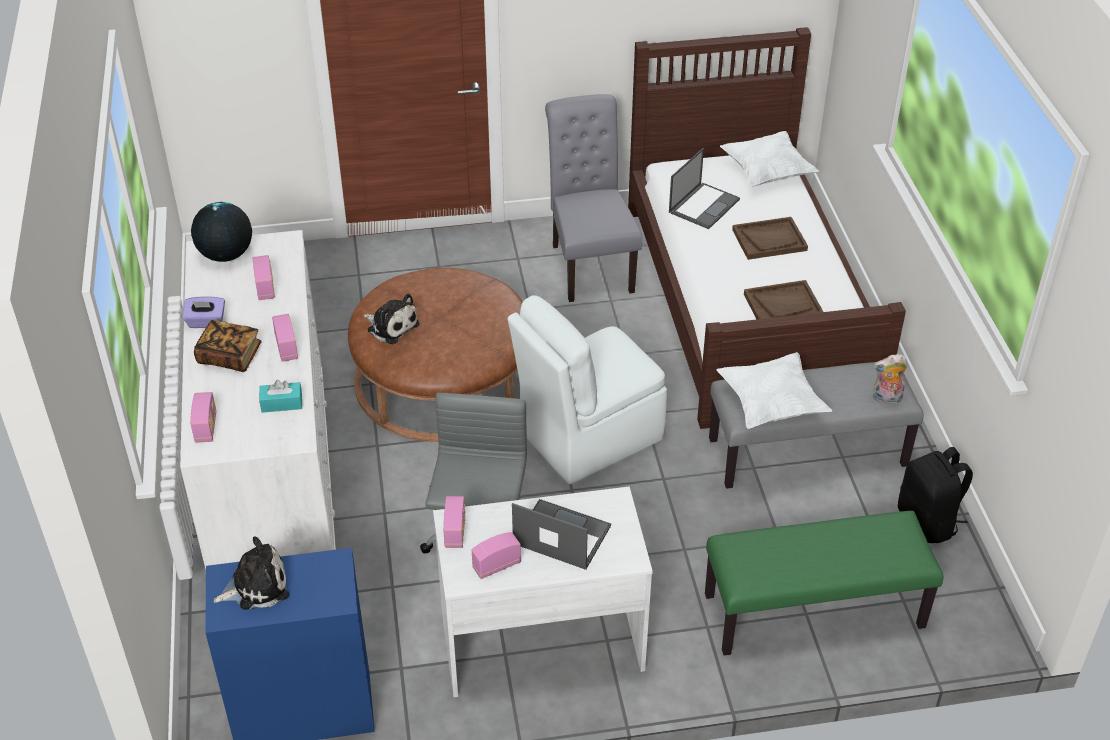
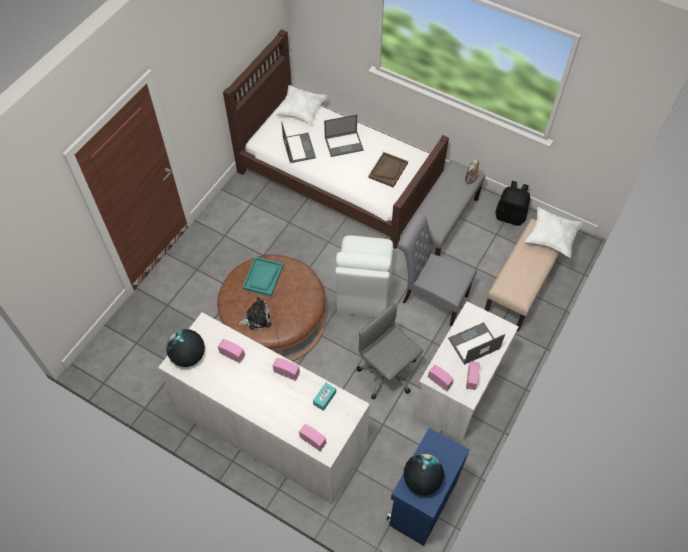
camera: 50 degrees left, 15 degrees up
(206, 322) = (233, 395): purple tissue box -> none
(230, 356) = (270, 400): book -> none
(256, 586) = (421, 480): plush toy -> globe
(459, 295) = (263, 277): none -> turquoise tray
(589, 264) = (257, 212): grey chair -> grey chair (431, 297)
(769, 240) = (344, 143): brown tray -> laptop
(771, 405) = (440, 218): white pillow -> white pillow (551, 238)
(813, 612) = (521, 286): green bench -> beige bench

